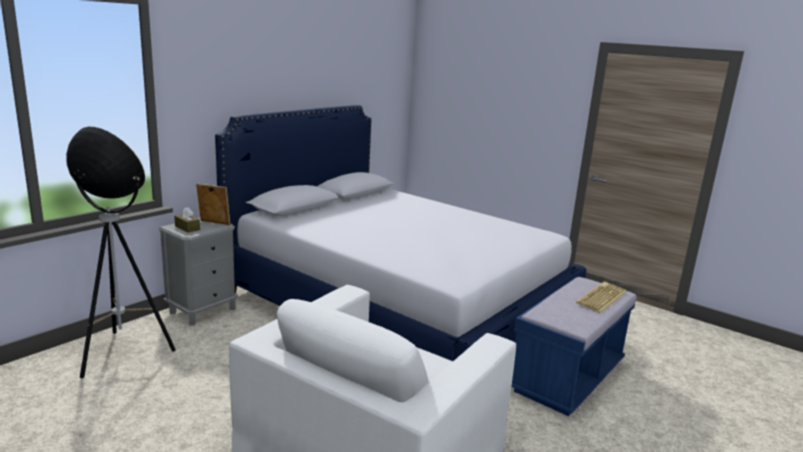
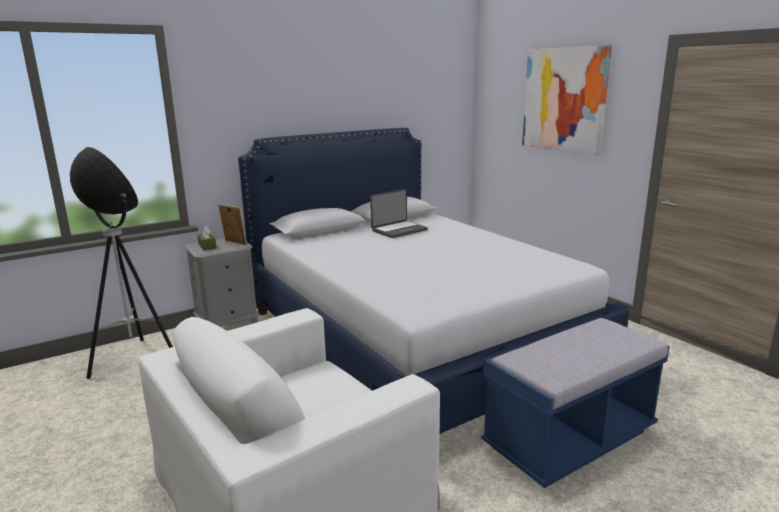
camera: 20 degrees right, 0 degrees up
(372, 206) = (398, 230): none -> laptop
(503, 86) = (564, 100): none -> picture
(600, 297) = (610, 344): keyboard -> none

